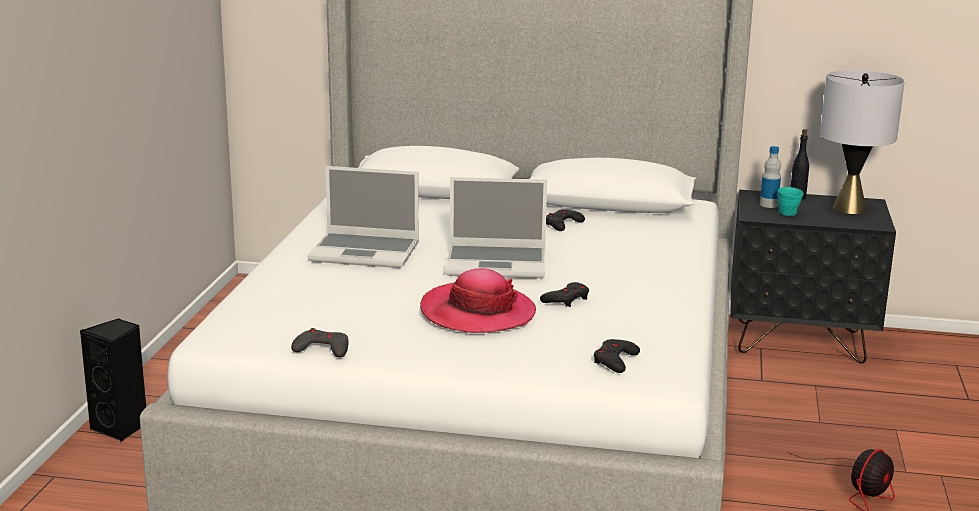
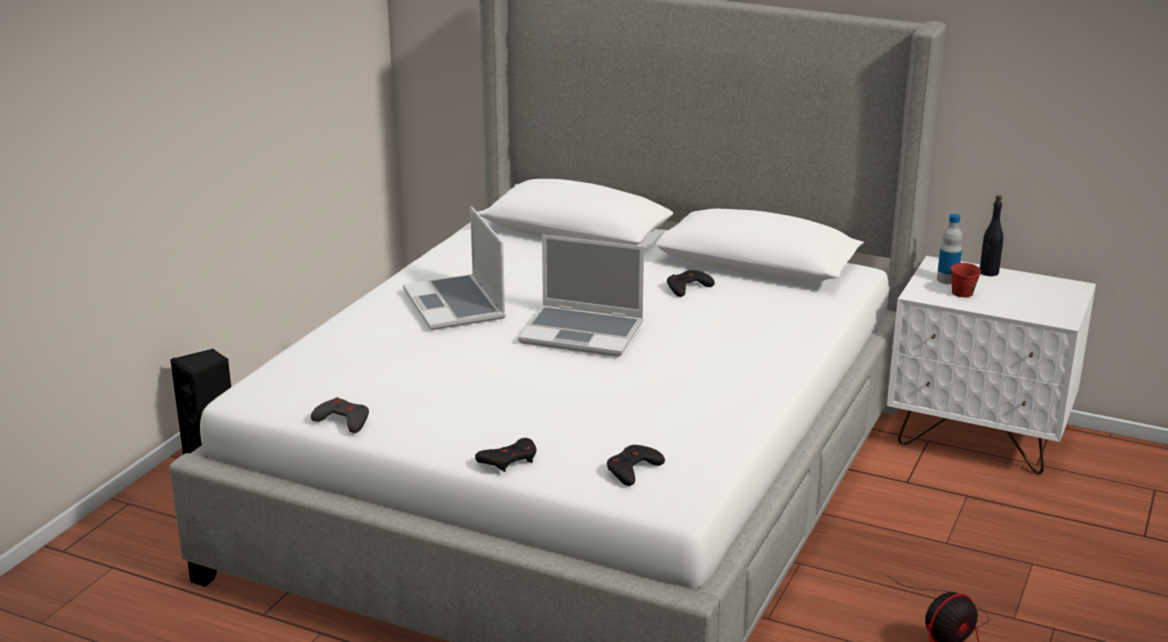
camera: 15 degrees right, 5 degrees up
(366, 252) = (456, 305): laptop -> laptop turned 45 degrees clockwise
(477, 313) = (525, 394): hat -> none
(566, 299) = (630, 386): black game controller -> black game controller (509, 460)
(788, 212) = (963, 292): turquoise mug -> red mug
(800, 342) = (979, 438): black nightstand -> white nightstand
(849, 209) = (1042, 294): grey table lamp -> none

